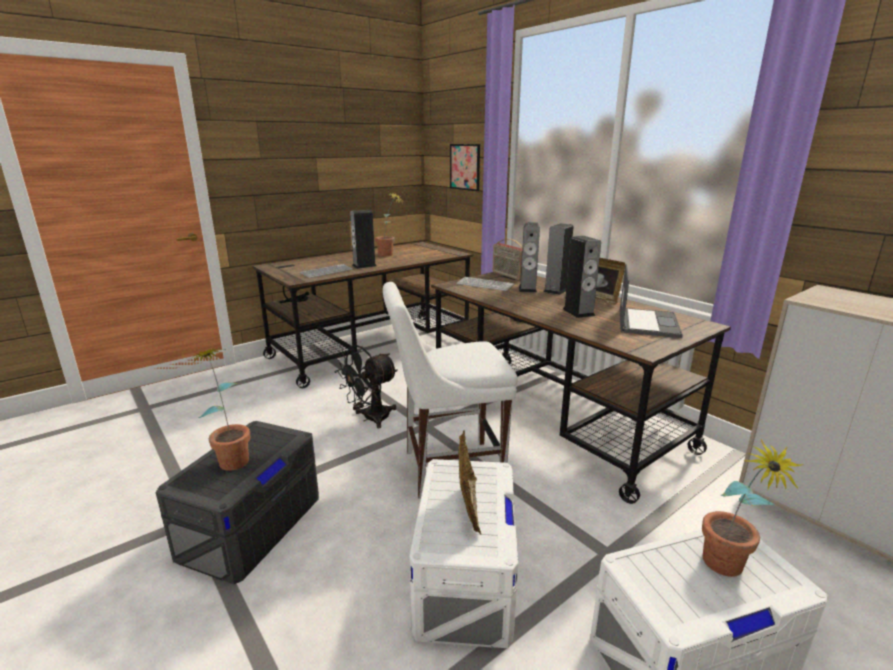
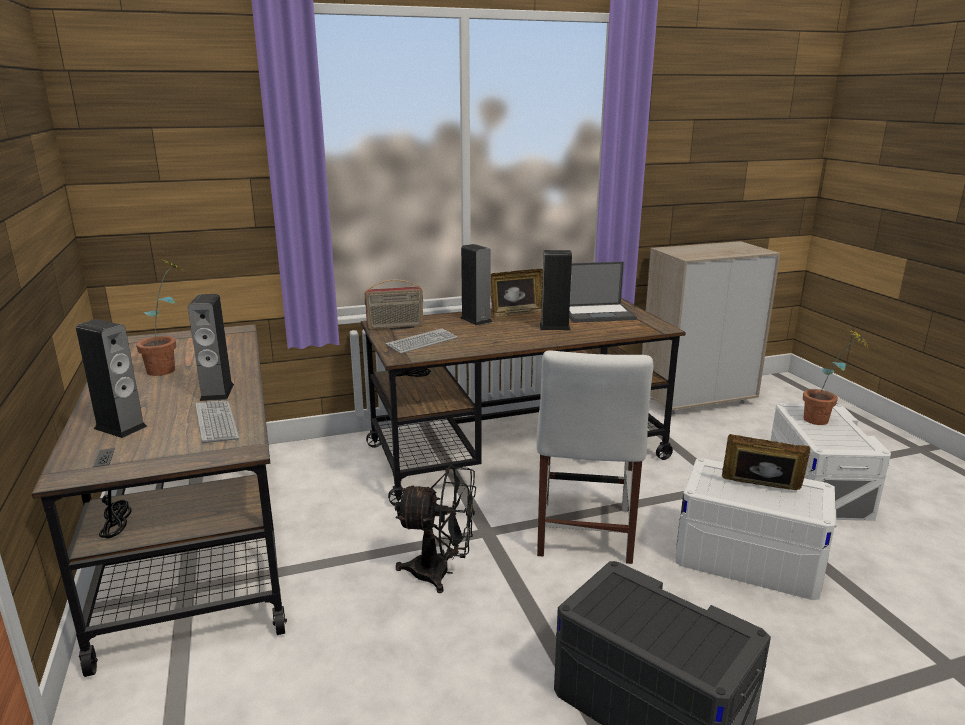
camera: 70 degrees left, 0 degrees up
(231, 458) = (654, 629): potted plant -> none
(370, 419) = (441, 572): black fan -> black fan turned 60 degrees counterclockwise
(465, 167) = (200, 196): picture -> none
(527, 288) = (457, 328): speaker -> speaker (120, 427)
(647, 323) = (598, 313): laptop -> laptop turned 135 degrees clockwise

